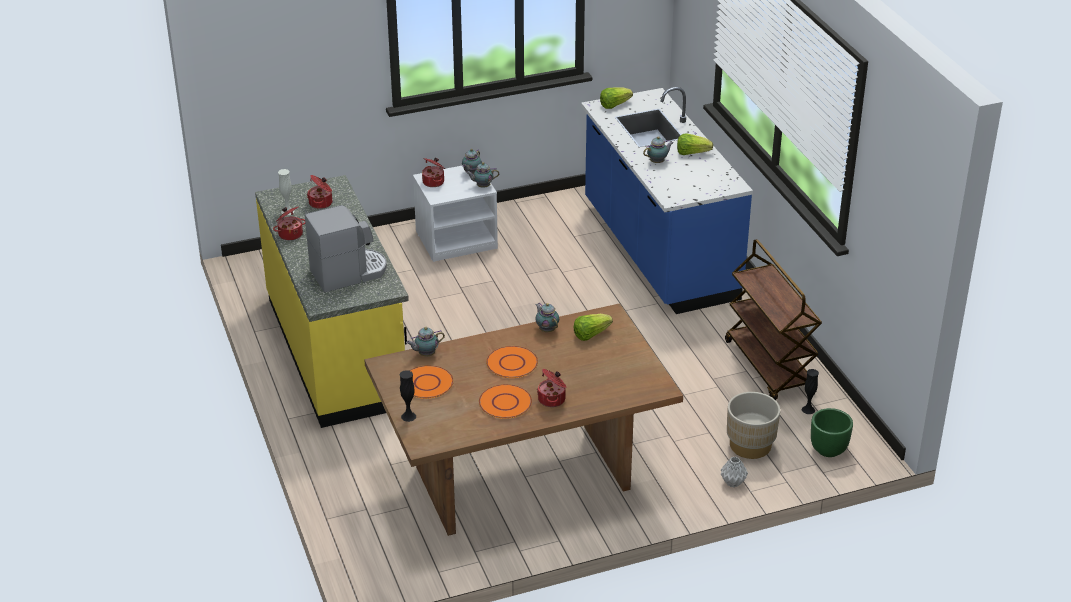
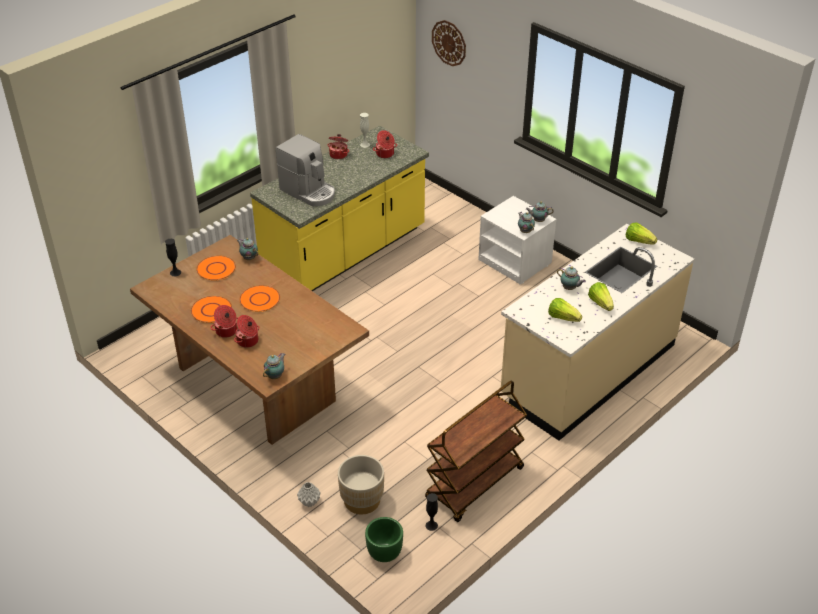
camera: 65 degrees right, 5 degrees up
(260, 54) = (449, 43): none -> wall clock
(434, 182) = (511, 207): cooking pot -> cooking pot (248, 341)
(546, 329) = (311, 303): teapot -> teapot (275, 376)
(591, 334) = (318, 327): lettuce -> lettuce (563, 317)
(658, 252) = (587, 371): blue counter -> beige counter

